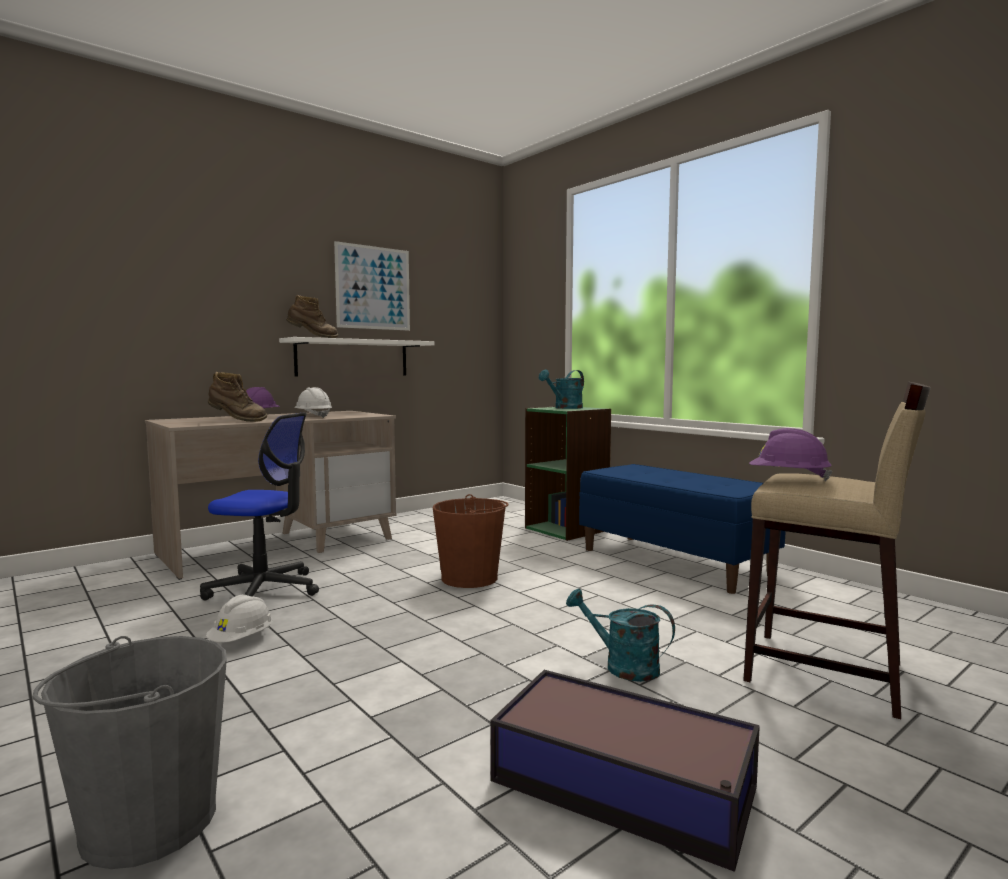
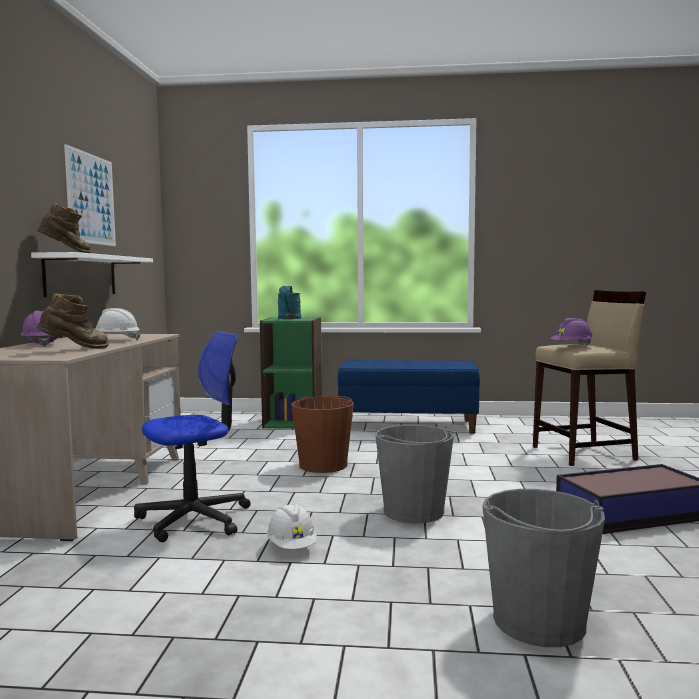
camera: 45 degrees left, 0 degrees up
(402, 653) = (413, 511): none -> grey bucket
(622, 666) = (520, 477): turquoise watering can -> none

